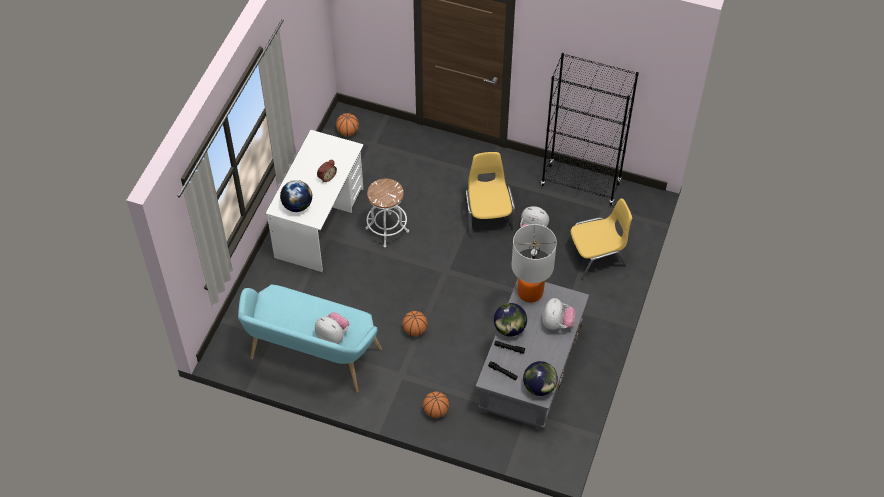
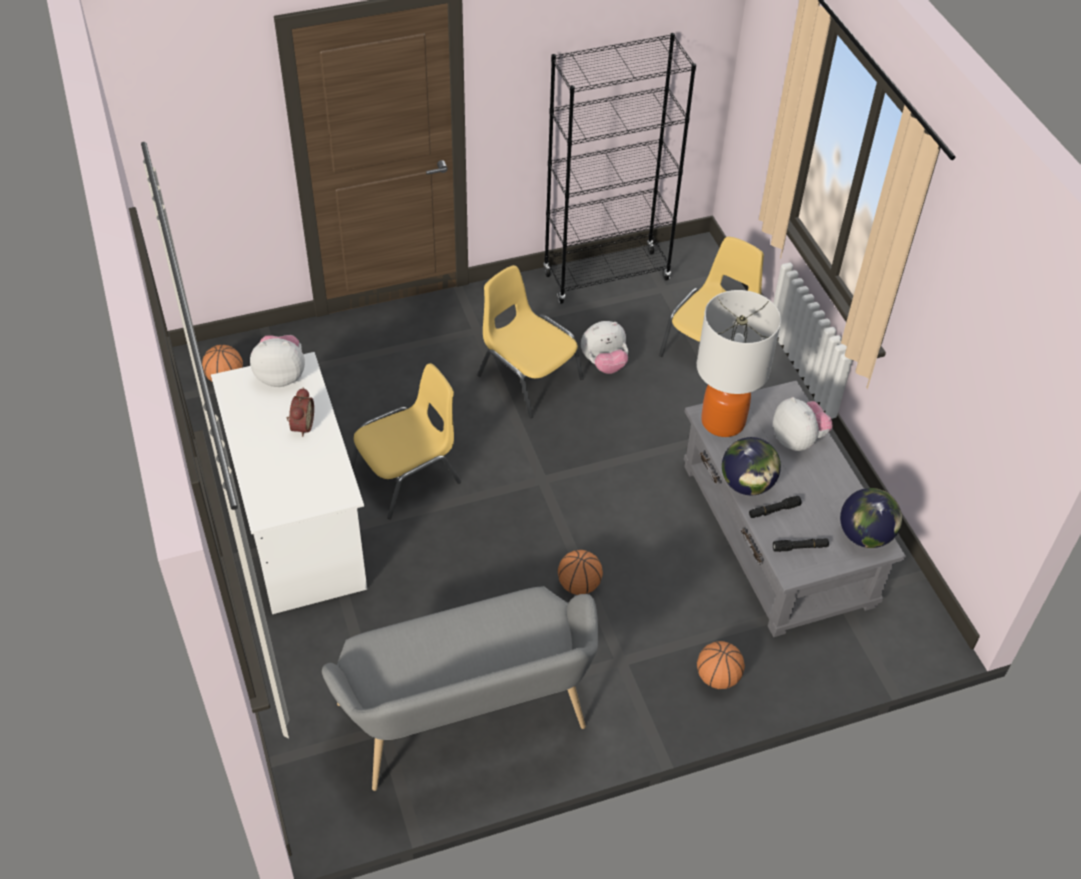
camera: 40 degrees left, 5 degrees down
(297, 205) = (294, 491): globe -> none
(311, 358) = (468, 724): turquoise bench -> grey bench
(333, 336) = (520, 654): plush toy -> plush toy (281, 375)
(387, 230) = (408, 474): white stool -> yellow chair

